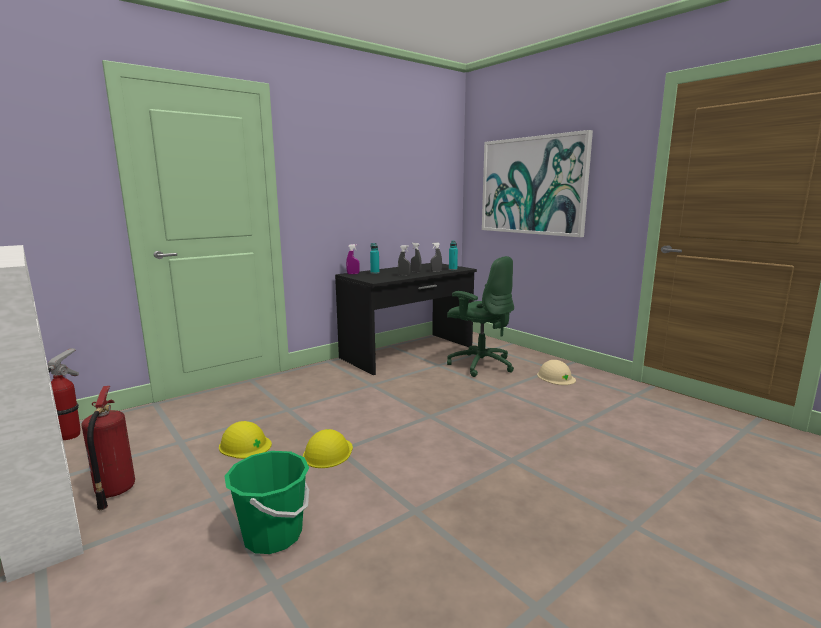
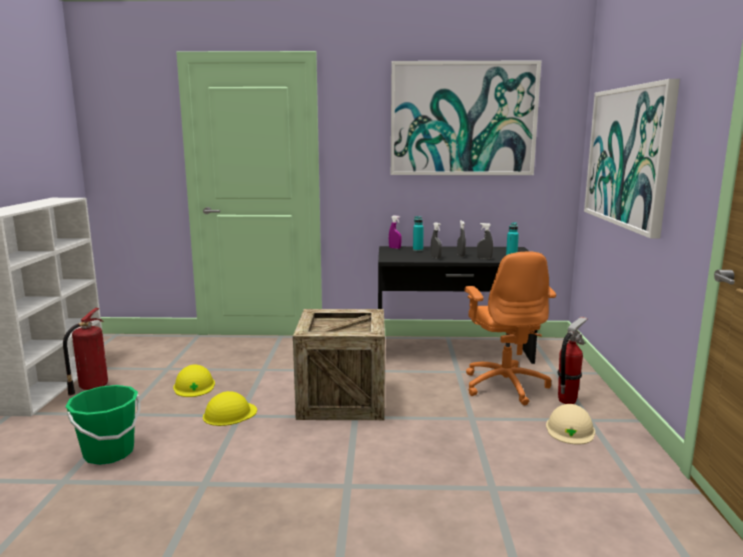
camera: 40 degrees right, 0 degrees up
(70, 435) = (128, 343): fire extinguisher -> fire extinguisher (567, 400)
(391, 159) = (463, 119): none -> picture
(399, 408) = (342, 400): none -> crate
(480, 364) = (505, 385): green office chair -> orange office chair

